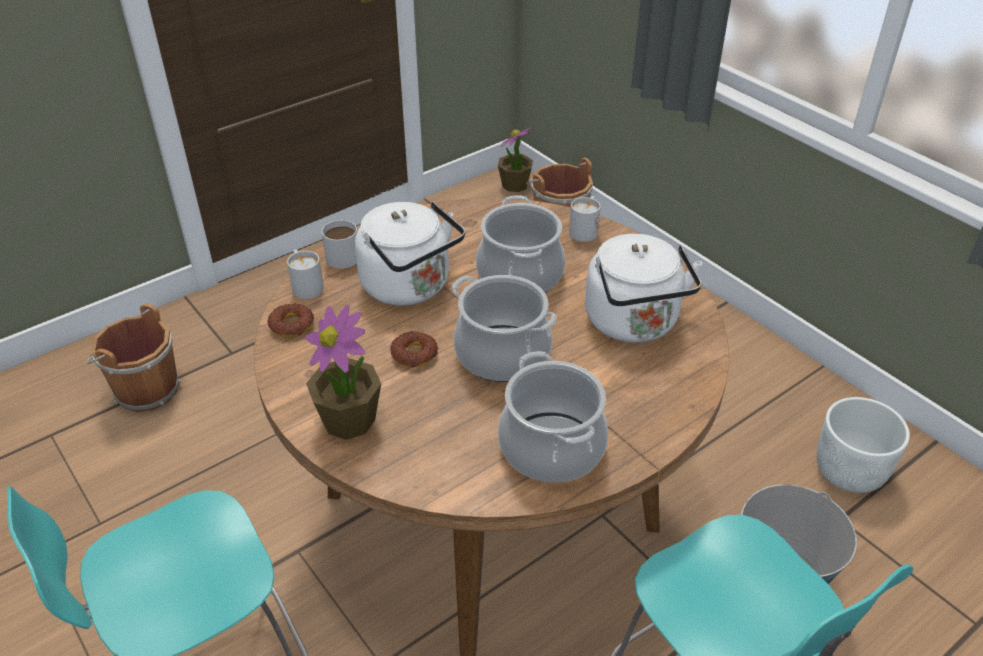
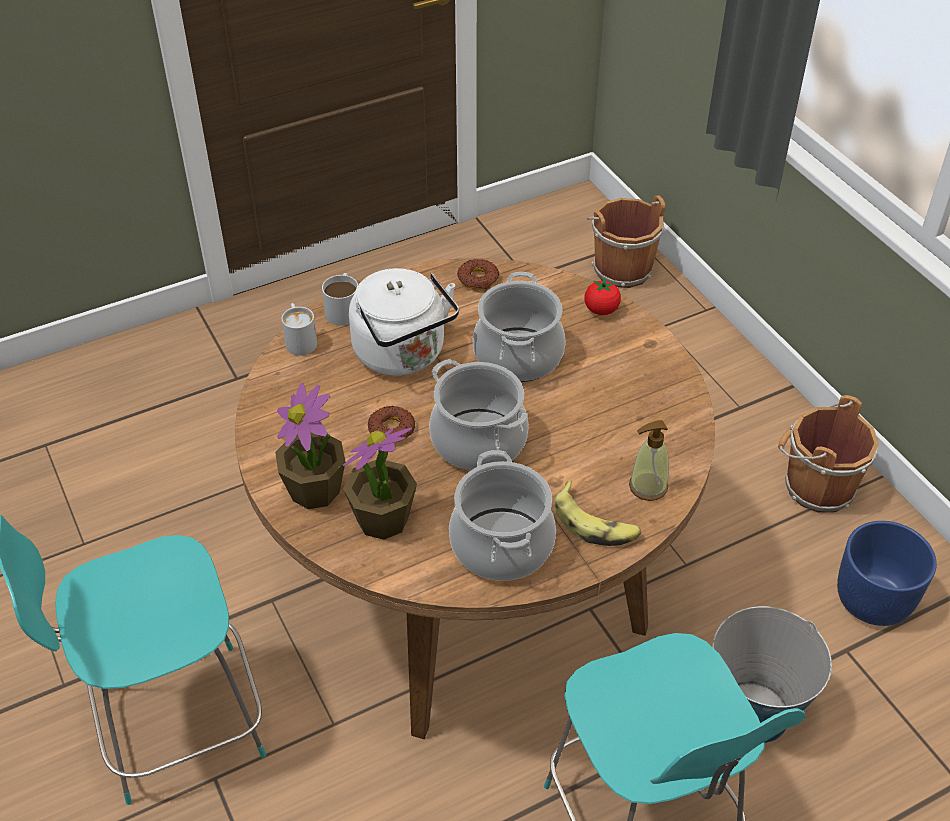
camera: 10 degrees right, 5 degrees up
(144, 390) = (143, 408): brown bucket -> brown bucket (816, 486)
(292, 325) = (278, 382): donut -> donut (478, 279)
(515, 185) = (583, 211): potted plant -> potted plant (382, 519)
(585, 230) = (601, 310): white mug -> tomato
(634, 324) = (621, 425): white kettle -> none
(638, 416) = (595, 523): none -> banana
(677, 375) = (647, 487): none -> soap dispenser
(850, 471) = (874, 600): white planter -> blue planter

